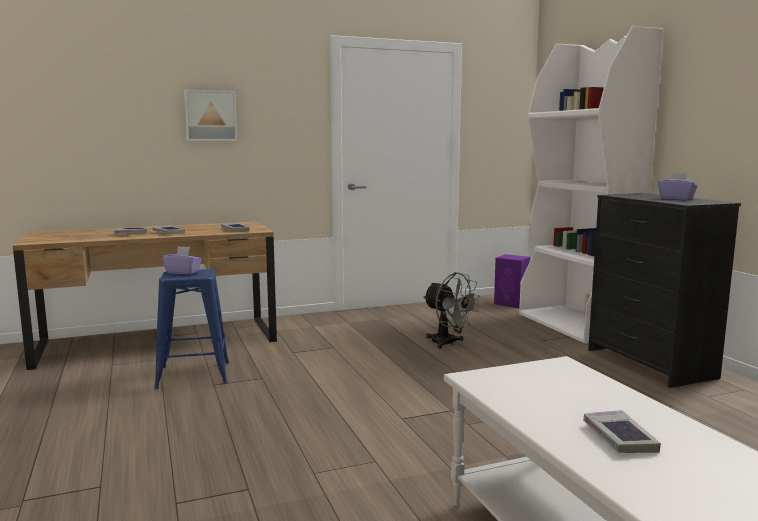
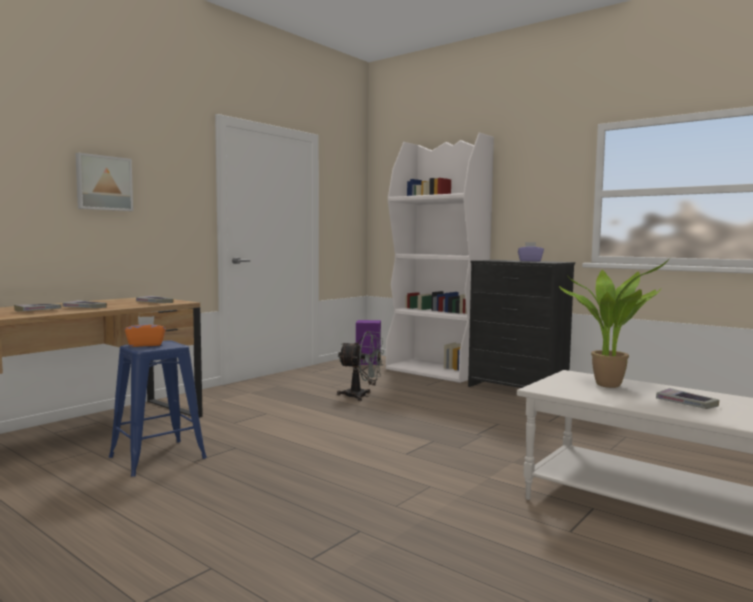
camera: 30 degrees left, 5 degrees down
(183, 272) = (146, 344): purple tissue box -> orange tissue box
(576, 388) = (610, 385): none -> potted plant

